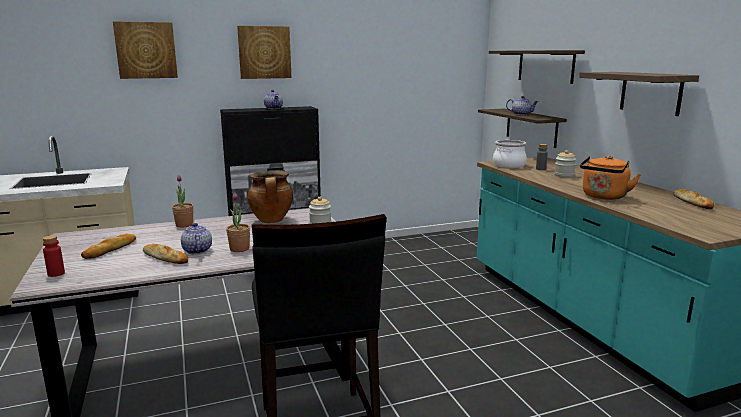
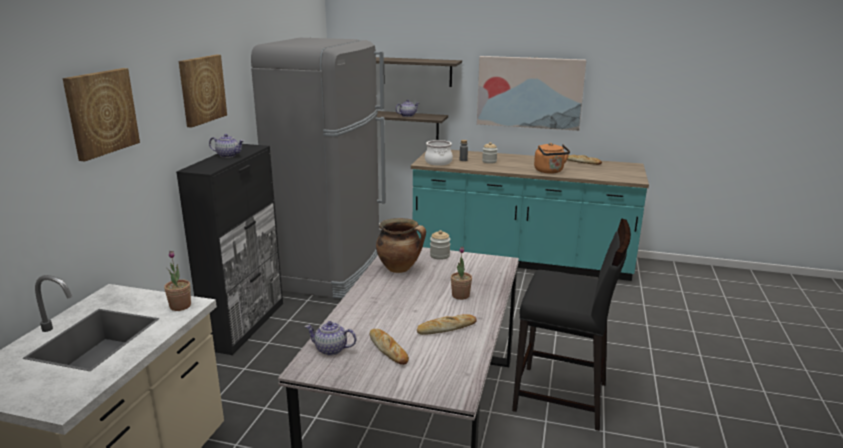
camera: 55 degrees left, 5 degrees up
(56, 274) = (431, 383): red bottle -> none
(184, 225) = (356, 304): potted plant -> potted plant (180, 306)
(197, 250) = (443, 312): teapot -> teapot (330, 349)
(394, 253) = (331, 272): none -> grey fridge
(650, 93) = (529, 92): shelf -> picture

